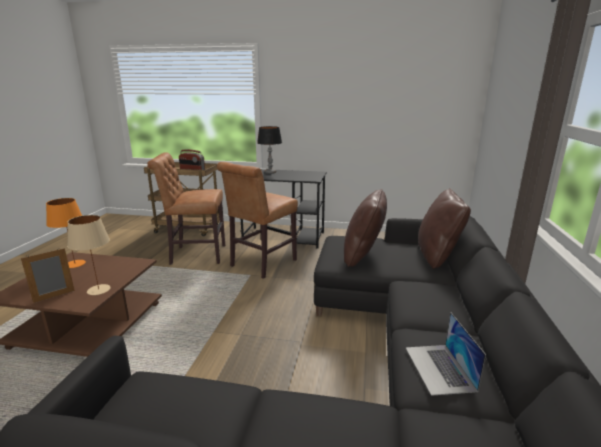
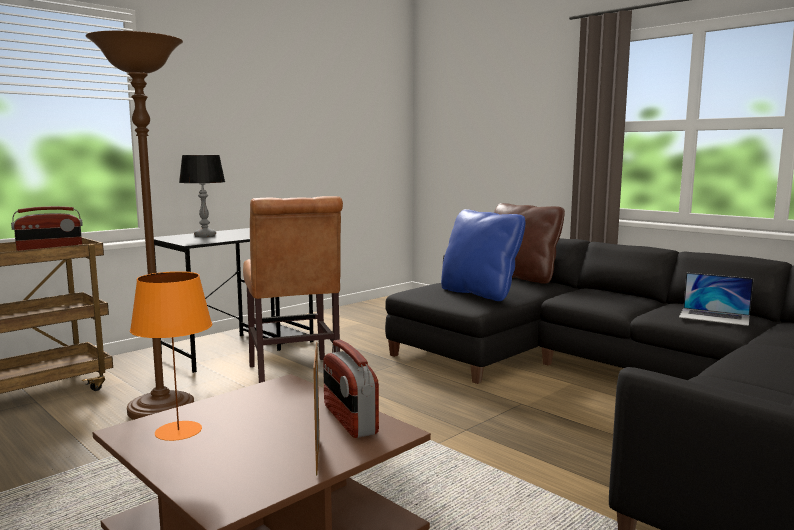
camera: 55 degrees left, 10 degrees down
(98, 290) = (349, 420): beige table lamp -> radio
(195, 255) = (161, 410): brown chair -> brown floor lamp
(363, 256) = (480, 293): brown pillow -> blue pillow

